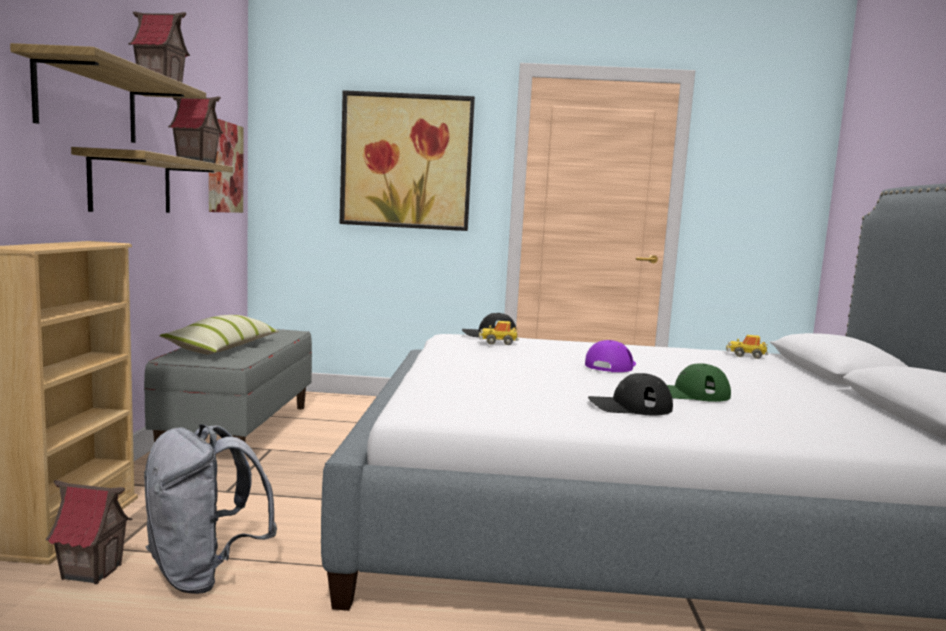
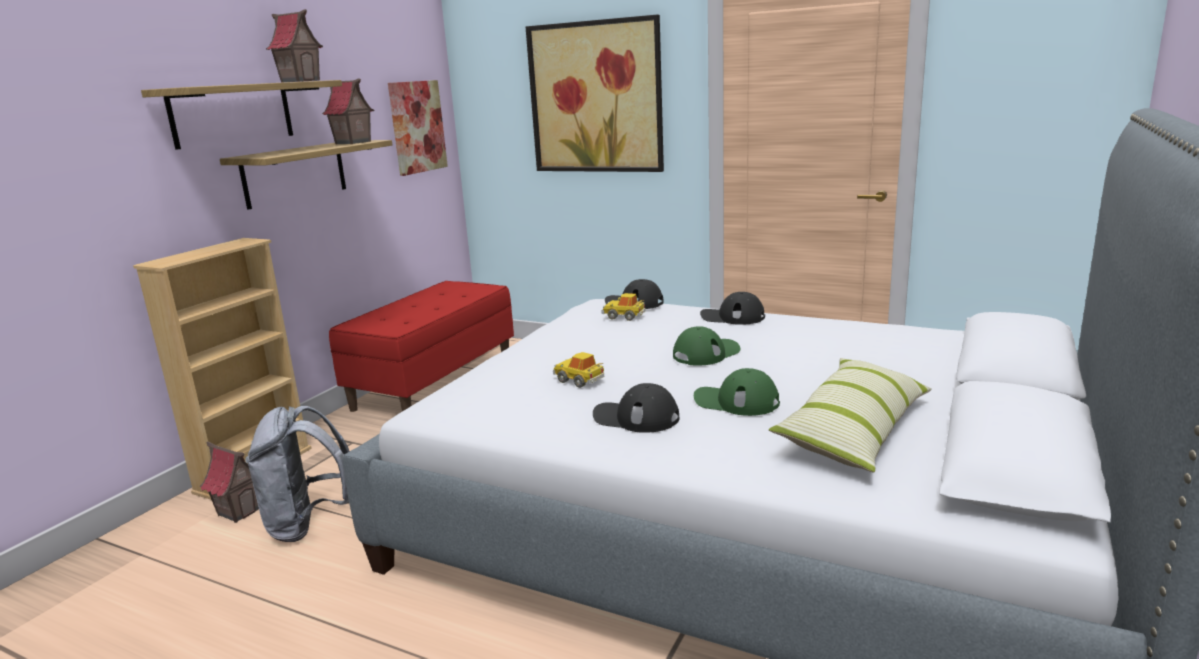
camera: 25 degrees right, 10 degrees up
(223, 347) = (406, 310): pillow -> pillow (854, 430)
(238, 430) = (434, 383): grey bench -> red bench
(587, 344) = (732, 317): none -> black cap
(611, 365) = (706, 353): purple cap -> green cap
(746, 355) = (921, 337): toy car -> toy car (579, 380)

